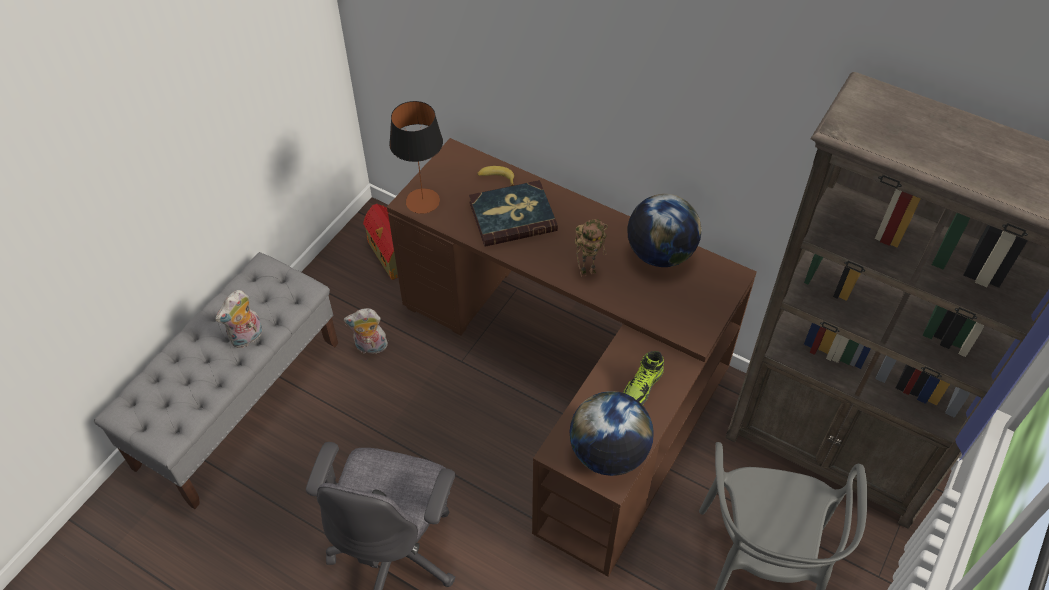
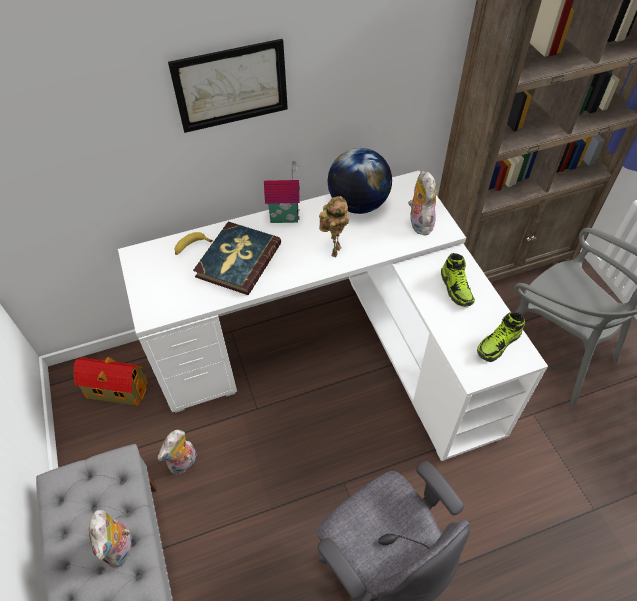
camera: 50 degrees left, 0 degrees up
(423, 201) = (159, 305): table lamp -> none
(574, 378) = (335, 349): brown desk -> white desk
(580, 67) = (231, 86): none -> picture
(590, 213) = (284, 217): none -> toy house
(608, 453) = (498, 344): globe -> shoe
(685, 311) = (419, 223): none -> plush toy

